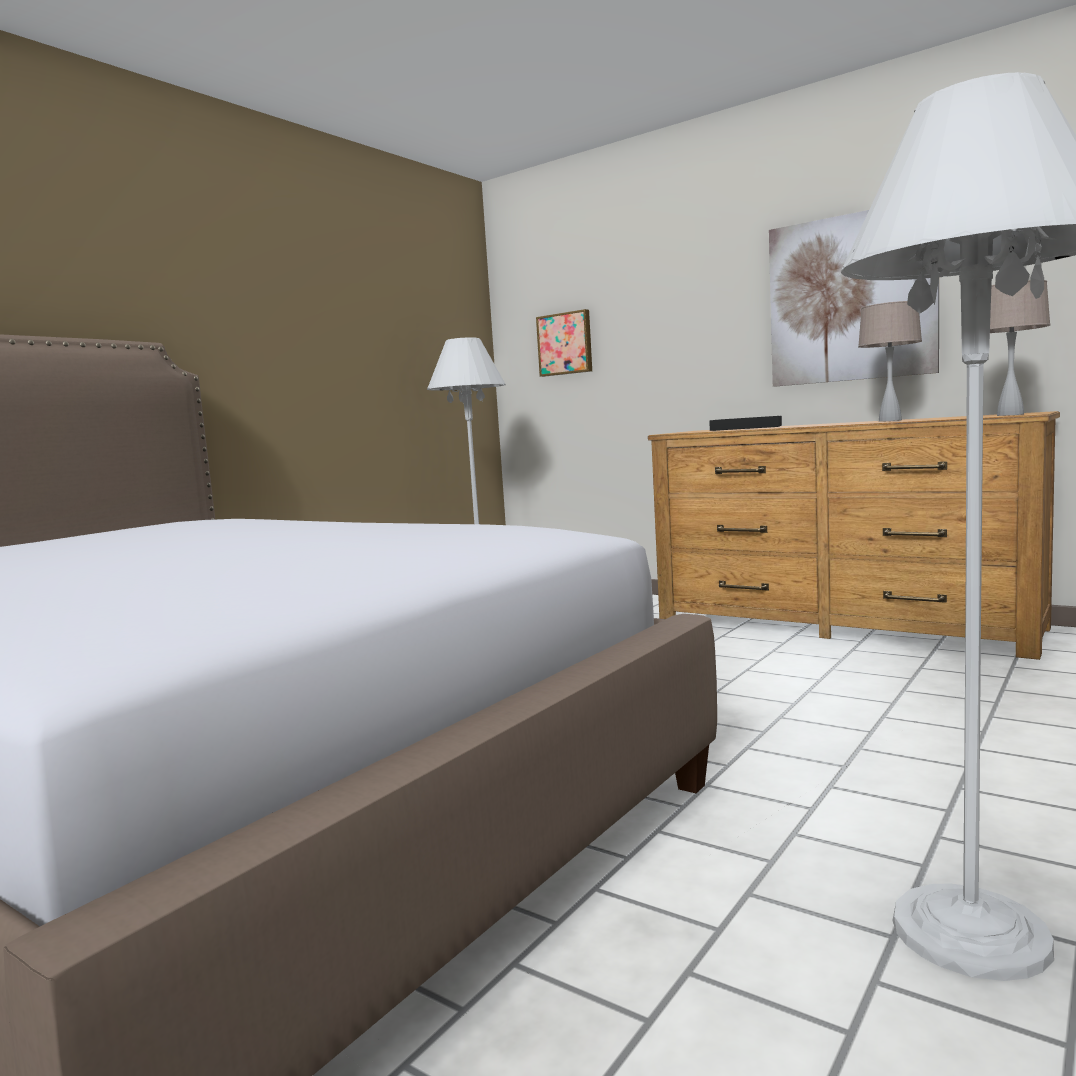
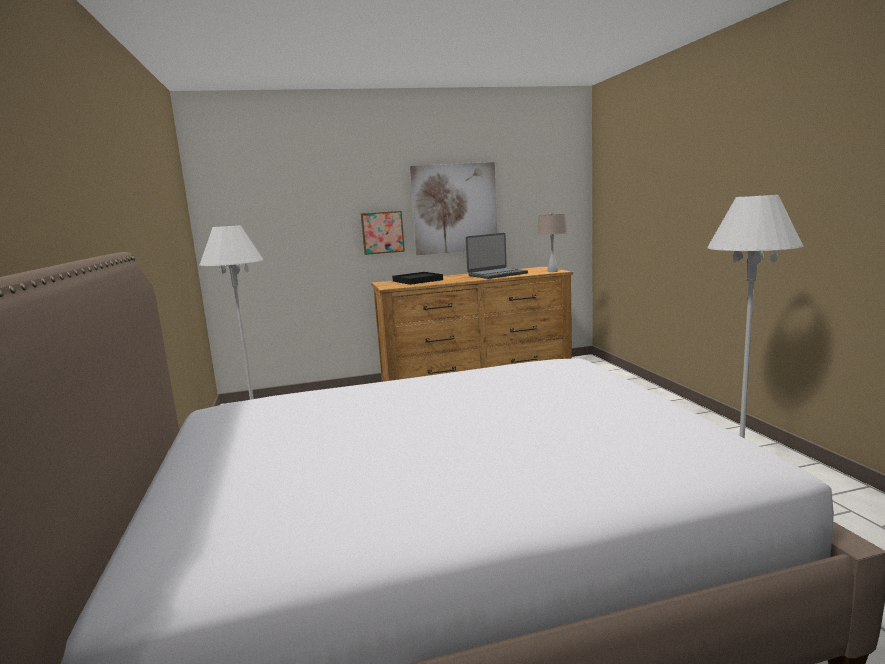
camera: 50 degrees left, 5 degrees up
(565, 344) = (264, 224): picture -> picture (382, 232)
(890, 420) = (497, 274): beige table lamp -> laptop

